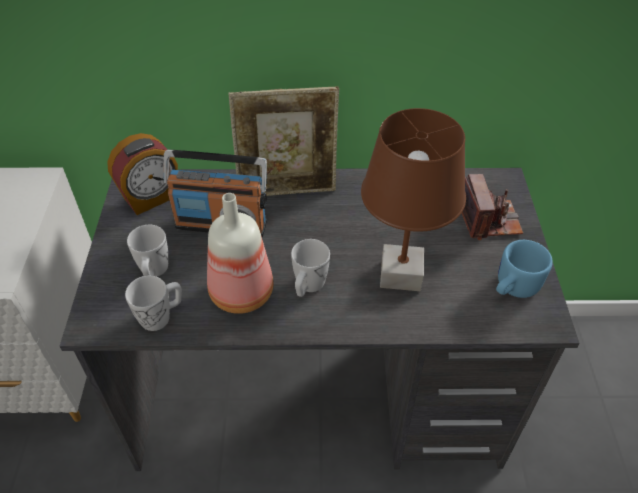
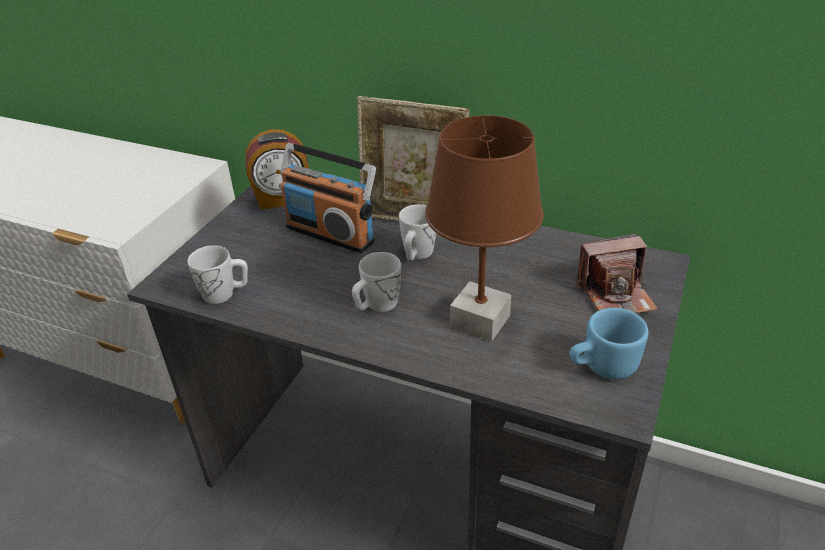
camera: 25 degrees right, 10 degrees down
(154, 272) = (243, 257): white mug -> white mug (417, 255)
(240, 294) = (307, 295): bottle -> none
(488, 220) = (615, 295): camera -> camera turned 60 degrees clockwise

